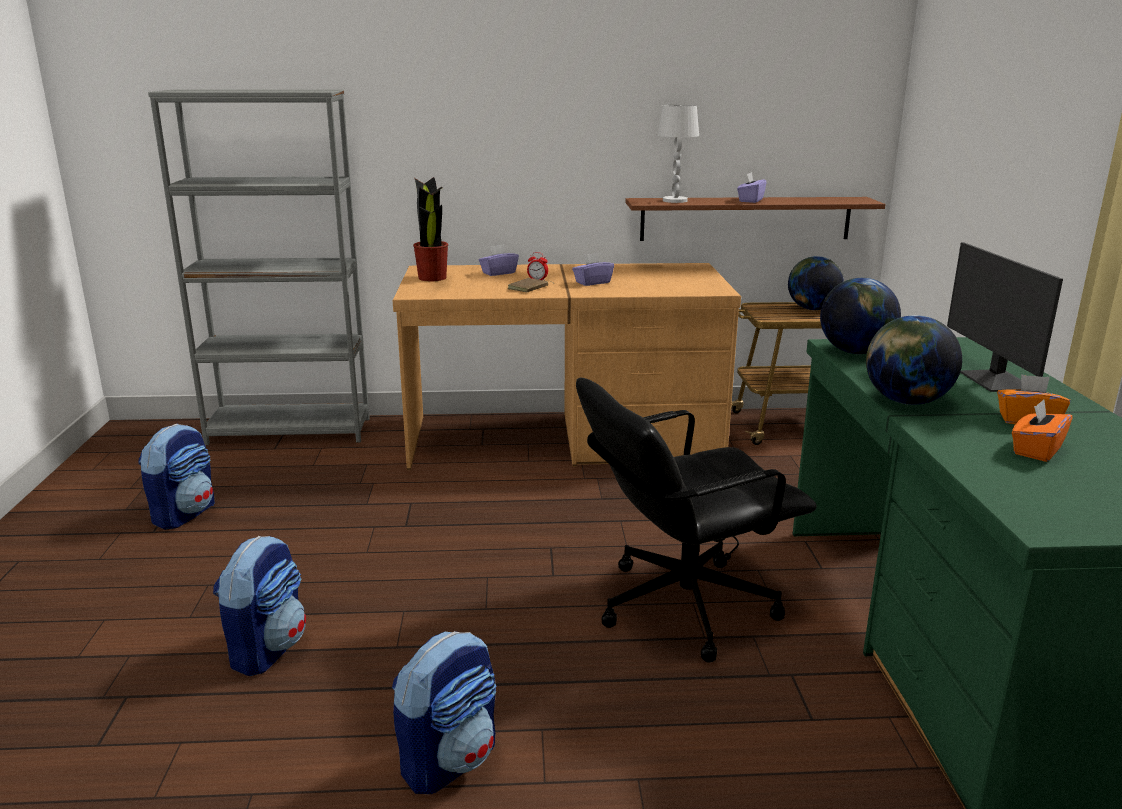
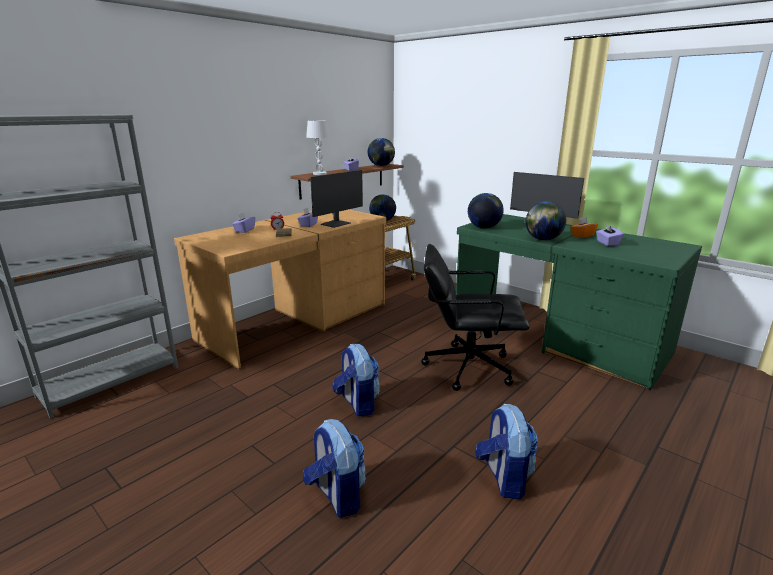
camera: 45 degrees left, 0 degrees up
(184, 514) = (125, 464): backpack -> backpack (357, 404)
(432, 277) = (212, 240): potted plant -> none
(632, 290) = (336, 224): none -> monitor
(683, 605) = (467, 366): black office chair -> black office chair turned 75 degrees clockwise
(834, 200) = (381, 166): none -> globe
(1036, 450) = (607, 243): orange tissue box -> purple tissue box

